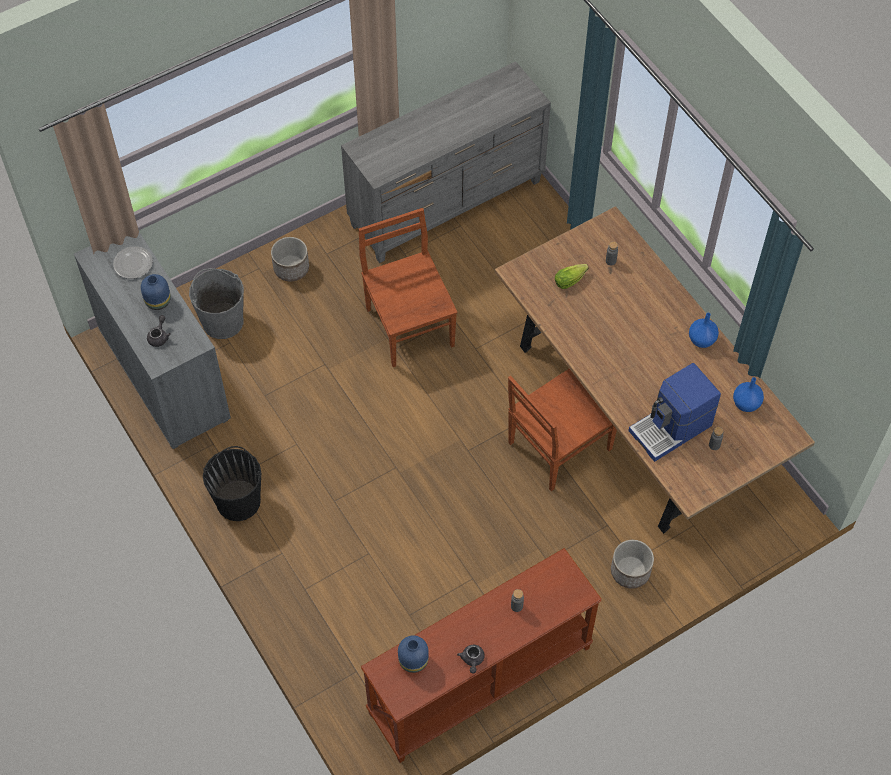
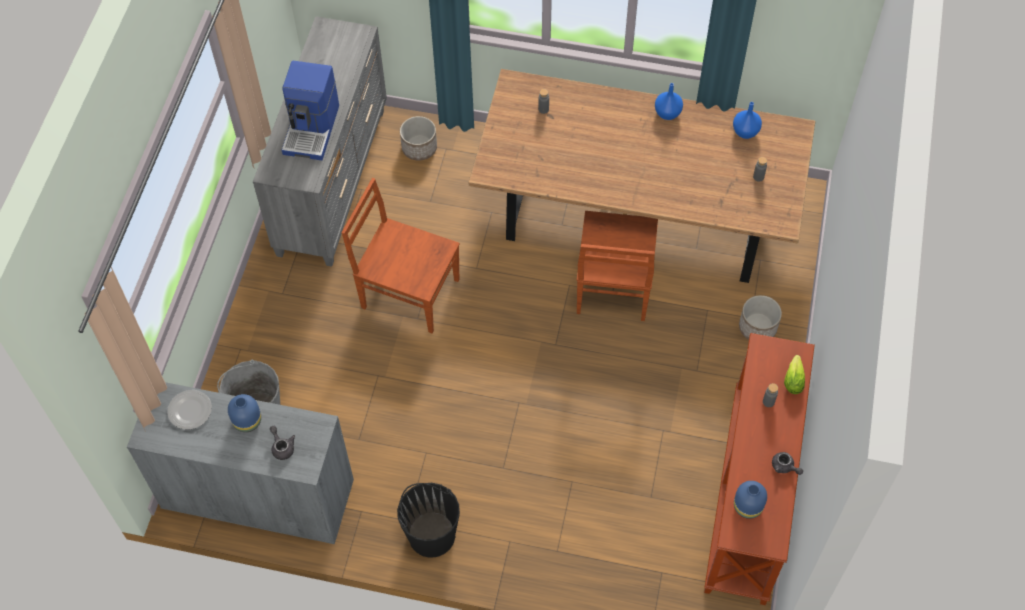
camera: 45 degrees left, 0 degrees up
(291, 268) = (267, 327): planter -> planter (419, 148)
(571, 279) = (532, 144): lettuce -> lettuce (794, 378)
(671, 428) = (719, 189): coffee machine -> coffee machine (312, 129)

